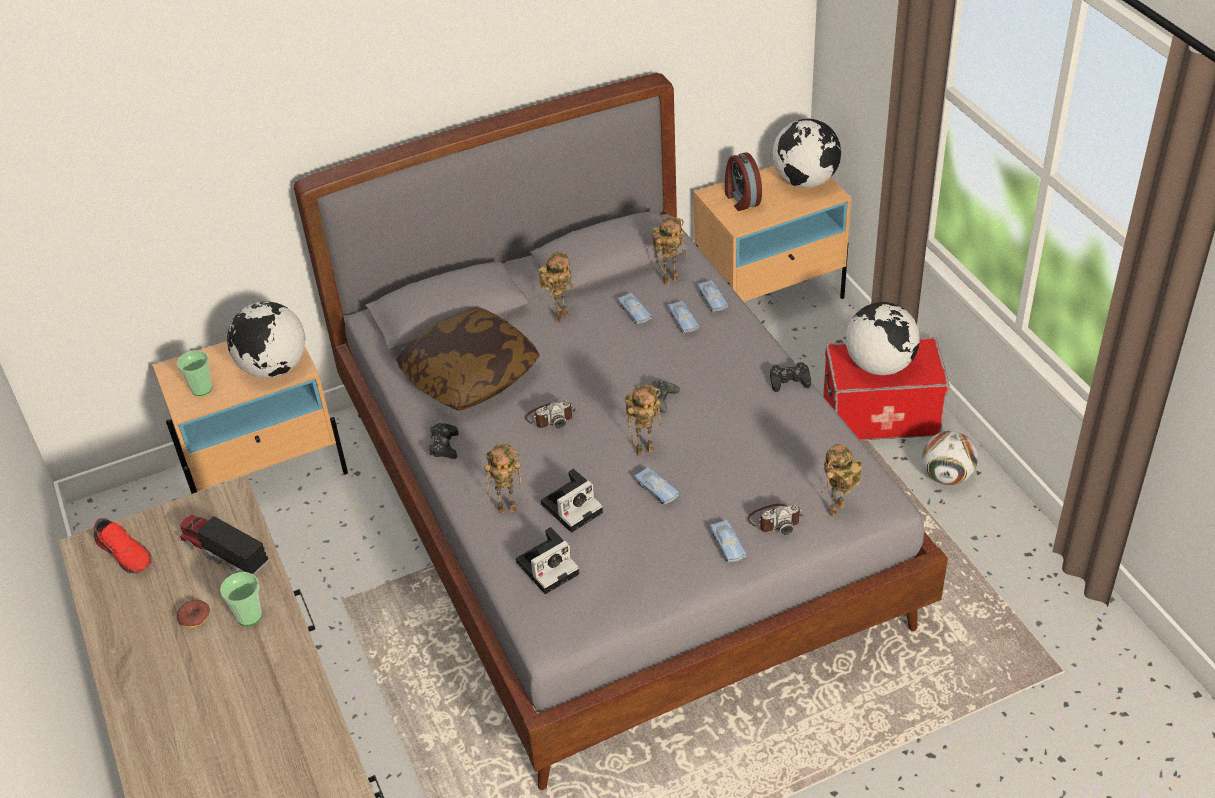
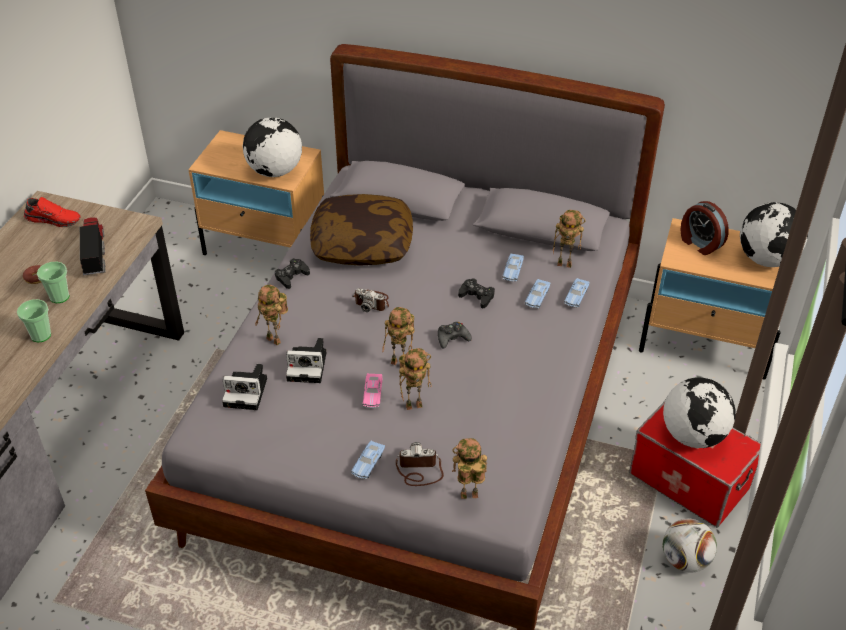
camera: 40 degrees right, 0 degrees up
(126, 553) = (54, 219): red shoe -> red shoe turned 75 degrees counterclockwise
(201, 389) = (225, 159): cup -> cup (41, 335)
(560, 315) = (464, 242): toy robot -> toy robot (414, 404)
(656, 490) = (373, 394): blue toy car -> pink toy car
(741, 199) = (699, 243): alarm clock -> alarm clock turned 60 degrees counterclockwise
(775, 520) = (419, 471): camera -> camera turned 150 degrees clockwise
(789, 381) = (556, 386): black game controller -> black game controller (477, 296)

